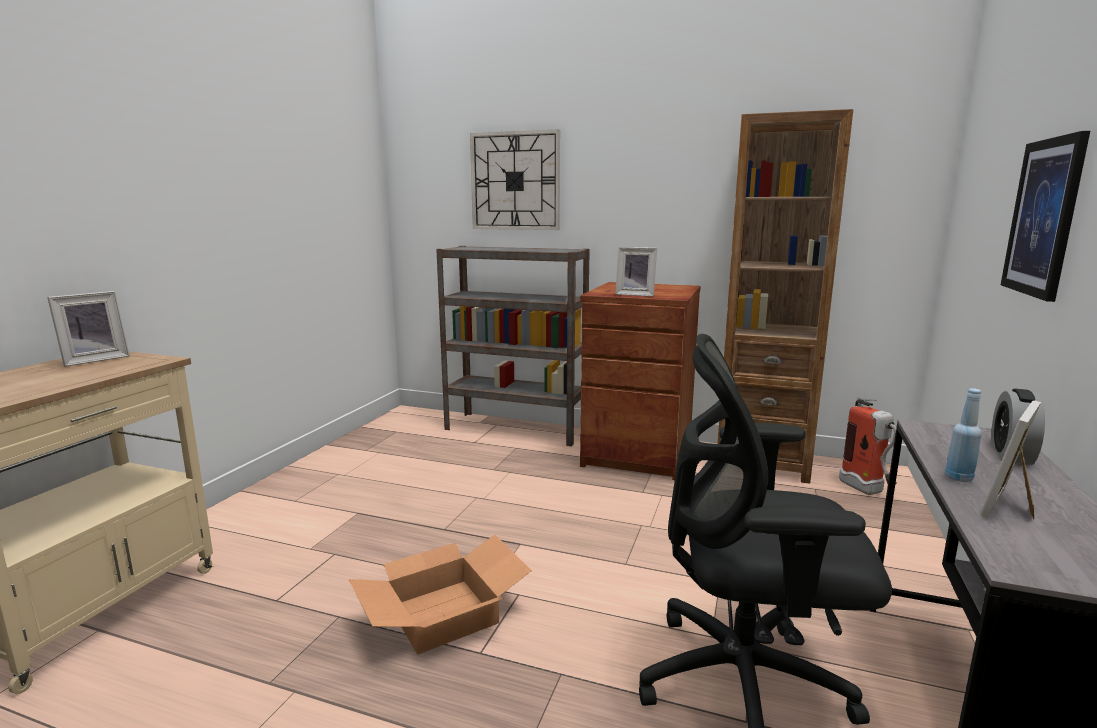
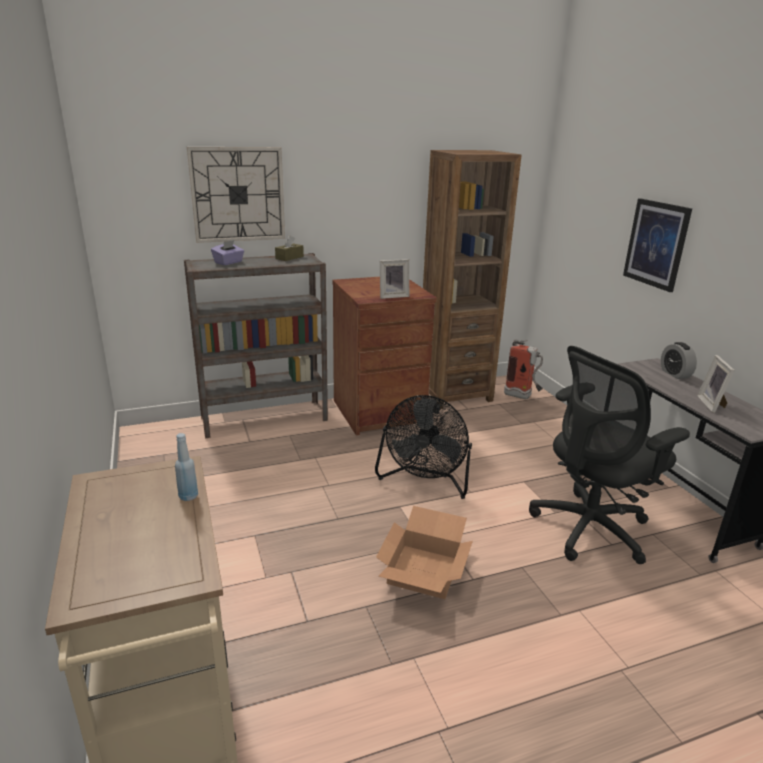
camera: 40 degrees left, 10 degrees up
(94, 360) = (115, 489): picture frame -> none
(489, 248) = (229, 262): none -> purple tissue box
(554, 249) = (289, 257): none -> brown tissue box
(588, 528) = (422, 478): none -> black fan
(959, 478) = (680, 394): blue bottle -> blue bottle (188, 496)

